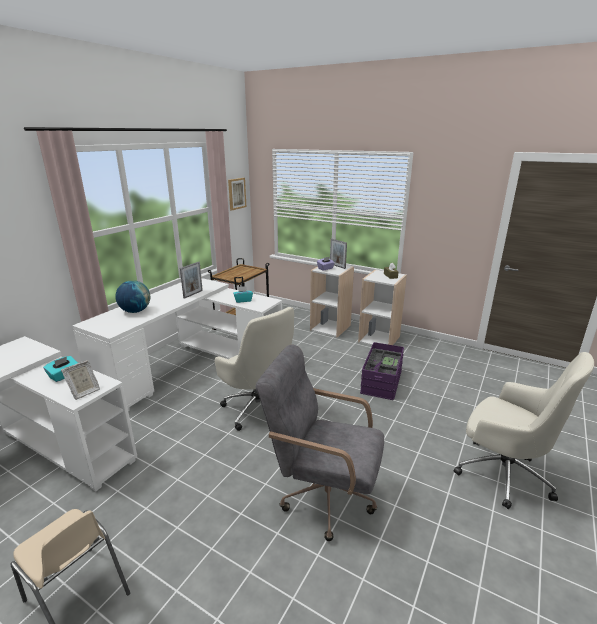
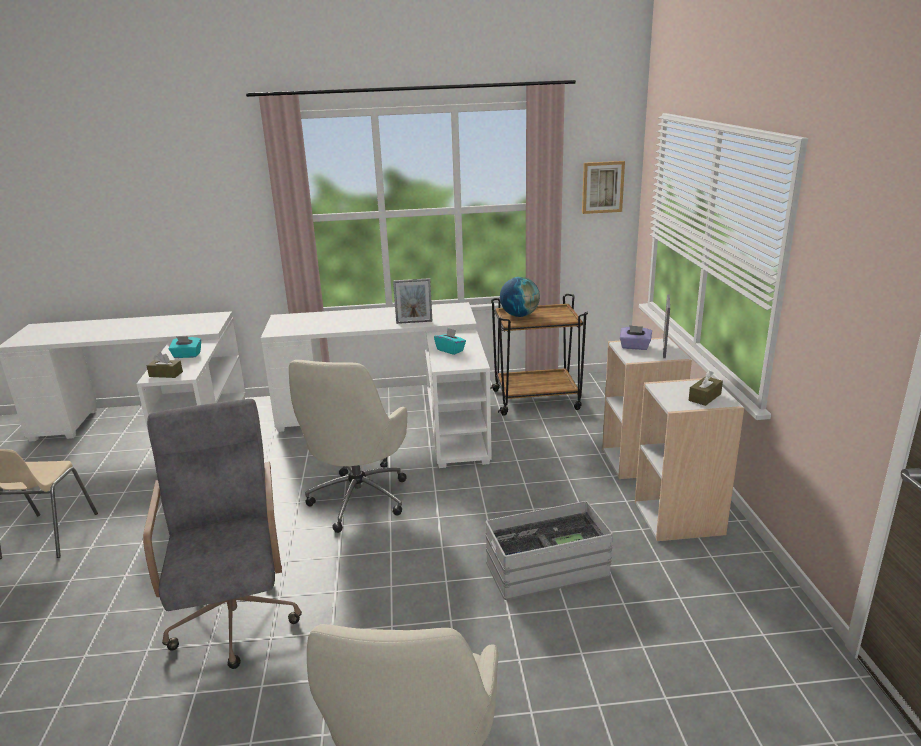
camera: 55 degrees right, 0 degrees up
(84, 392) = (166, 374): picture frame -> brown tissue box
(135, 311) = (332, 320): globe -> globe (519, 315)
(382, 380) = (547, 569): purple storage box -> grey storage box

